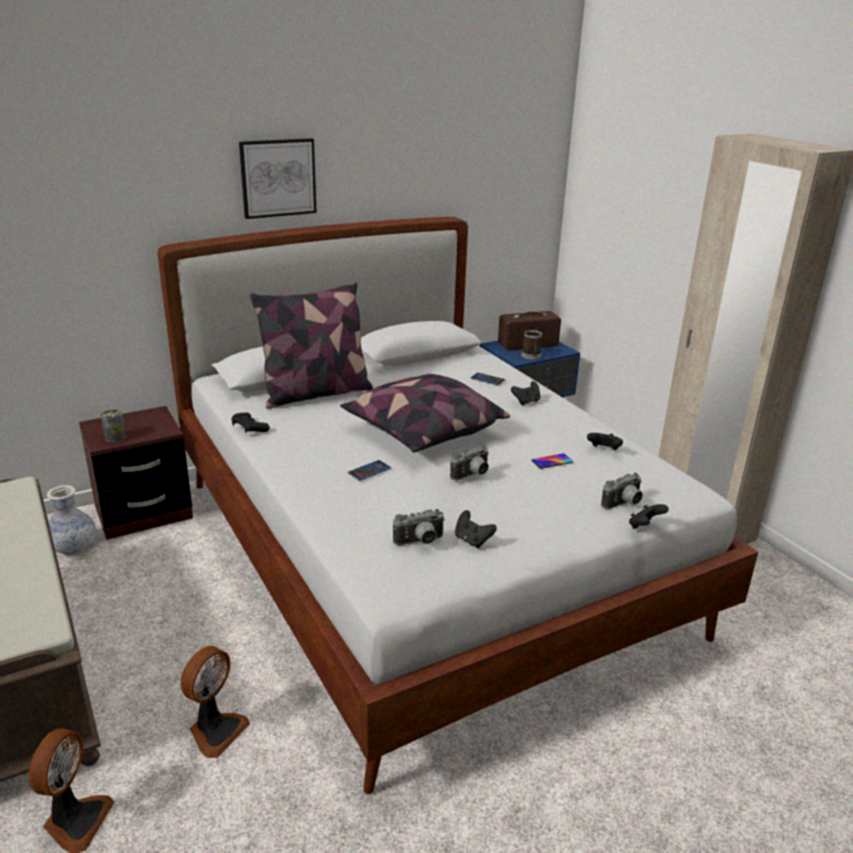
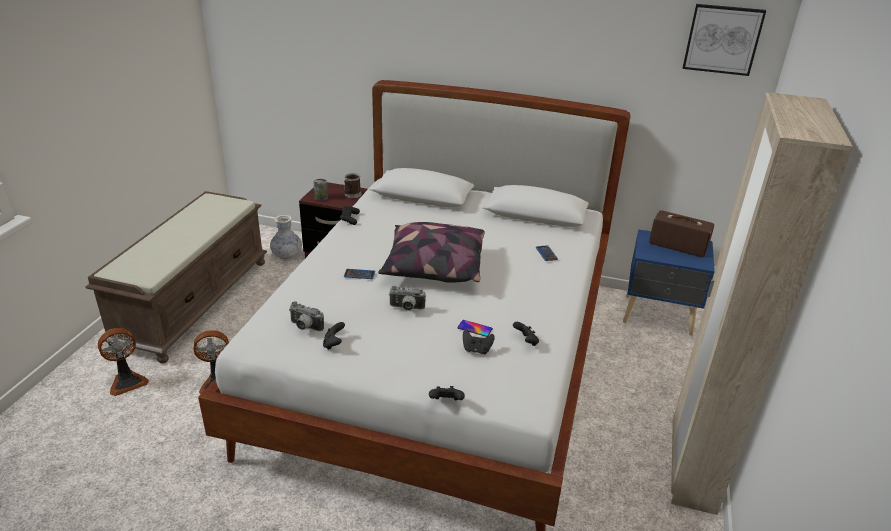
camera: 45 degrees right, 5 degrees up
(277, 178) = (471, 47): picture -> picture (722, 39)
(316, 393) = (421, 214): pillow -> none
(526, 402) = (543, 282): black game controller -> black game controller (476, 350)
(531, 356) = (662, 256): mug -> mug (351, 195)
(624, 504) = (462, 381): camera -> none

